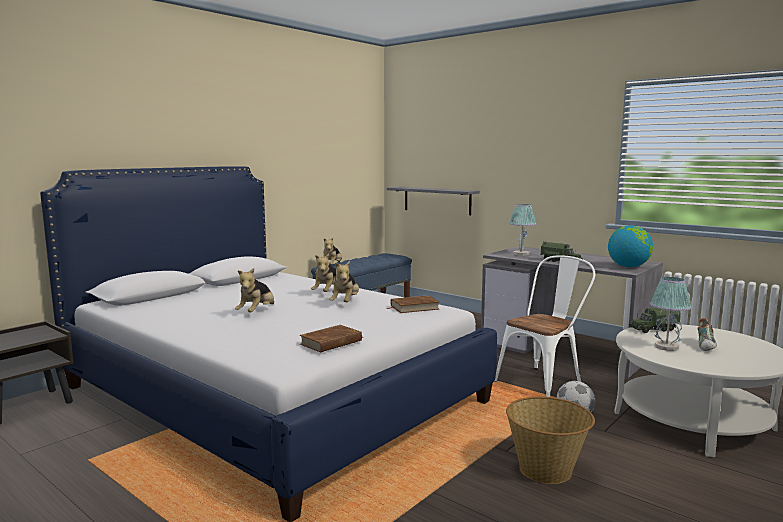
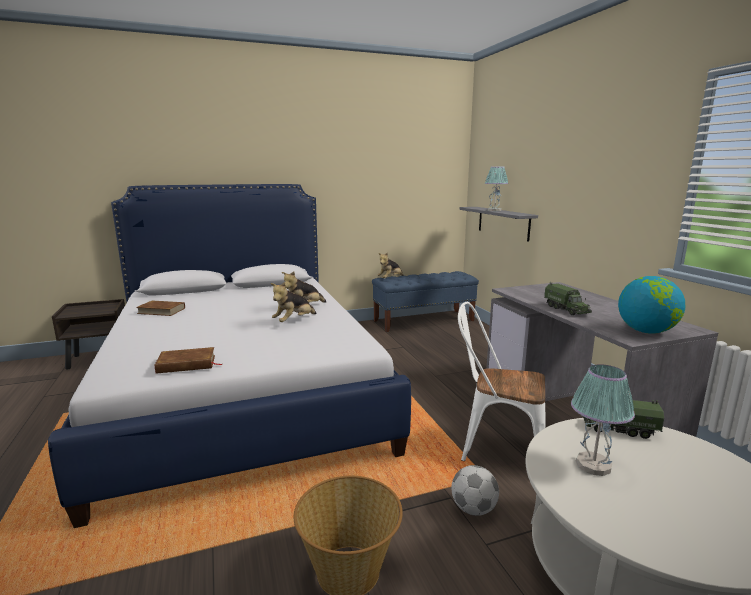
camera: 30 degrees right, 5 degrees up
(257, 312) = (210, 318): plush toy -> none
(414, 307) = (338, 339): brown book -> brown book (161, 311)
(521, 254) = (538, 293): table lamp -> table lamp (494, 210)
(543, 381) = (495, 448): white chair -> white chair turned 150 degrees counterclockwise
(706, 346) = (664, 483): shoe -> none

